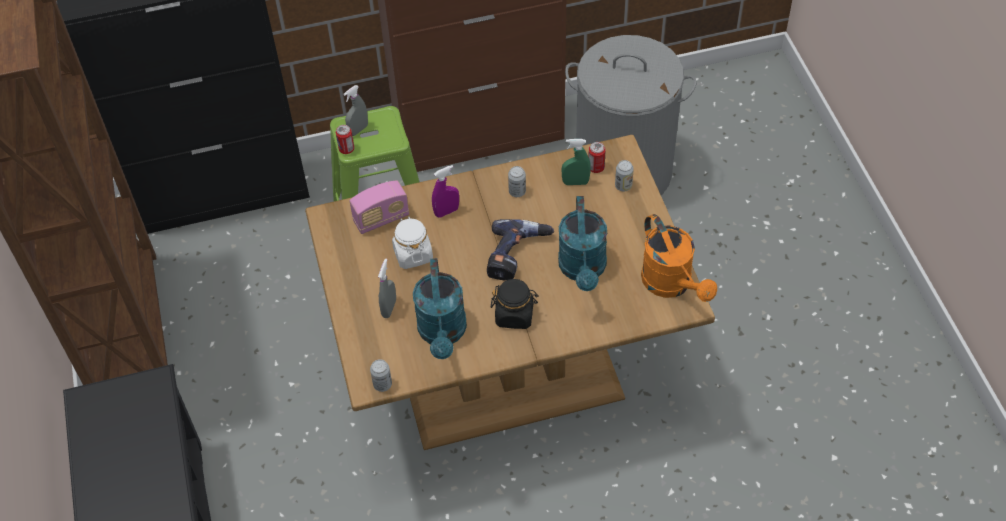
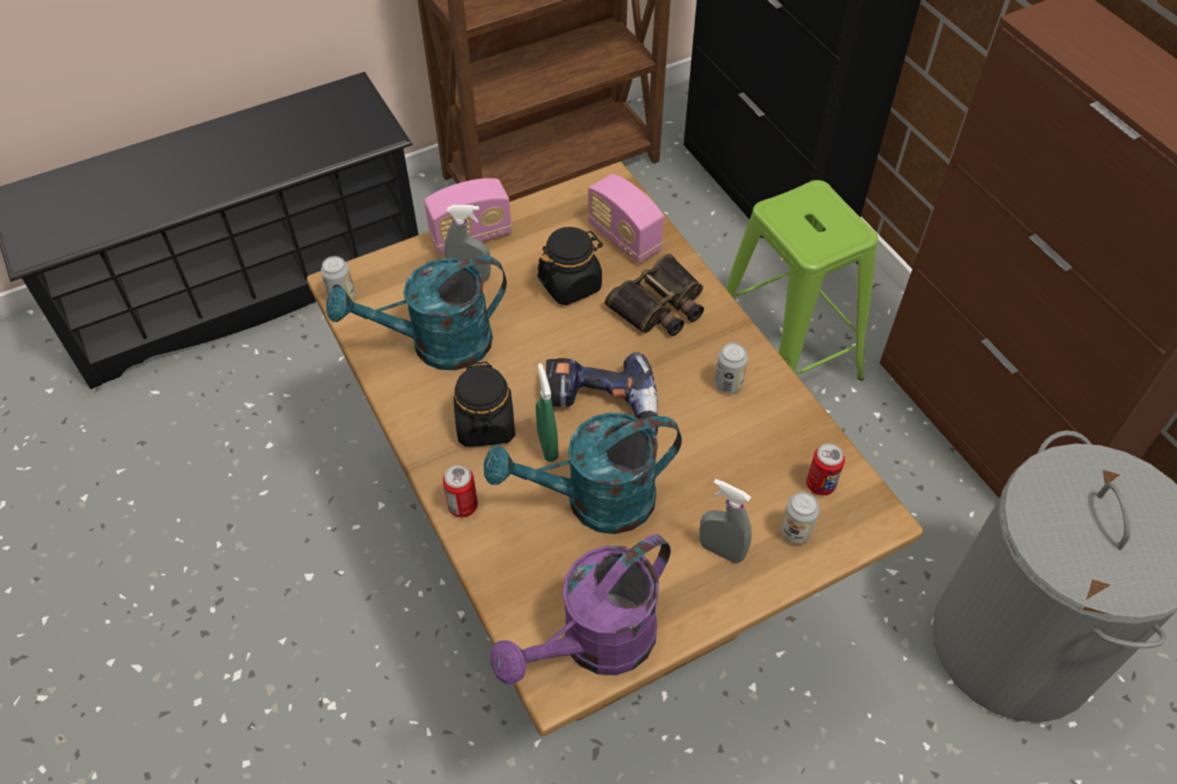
camera: 75 degrees right, 0 degrees up
(346, 149) = (774, 205): can -> can (463, 506)
(349, 303) = (471, 236): none -> radio
(358, 130) = (815, 210): grey spray bottle -> grey spray bottle (721, 550)
(413, 254) = (570, 284): white jar -> black jar
(446, 212) = (660, 306): purple spray bottle -> binoculars
(575, 182) = (776, 460): green spray bottle -> green spray bottle (547, 445)
(672, 285) = (595, 645): orange watering can -> purple watering can

